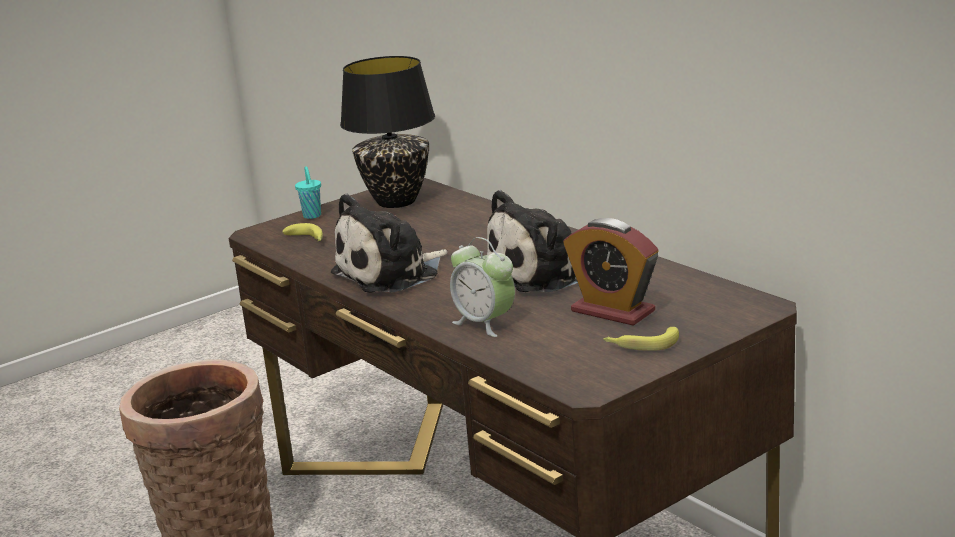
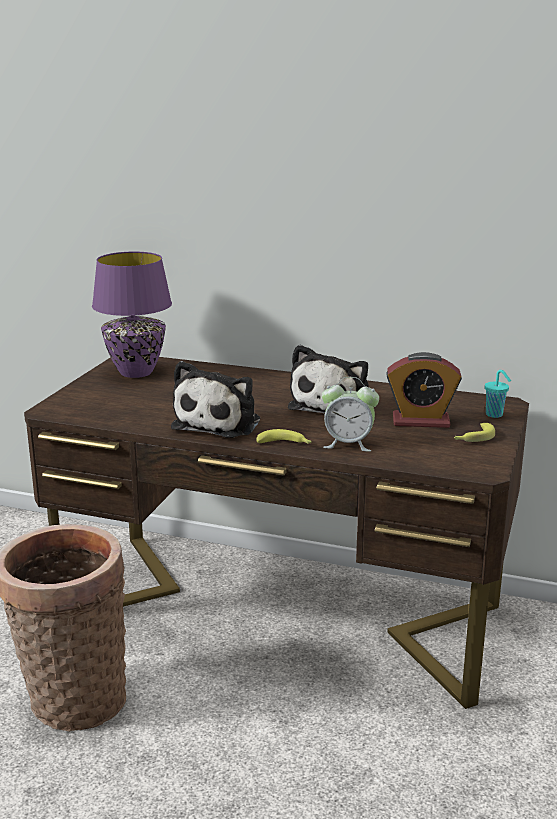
camera: 35 degrees left, 0 degrees up
(307, 240) = (105, 409): banana -> banana (285, 444)
(312, 216) = (79, 392): turquoise cup -> turquoise cup (495, 415)
(397, 202) = (137, 372): black table lamp -> purple table lamp

